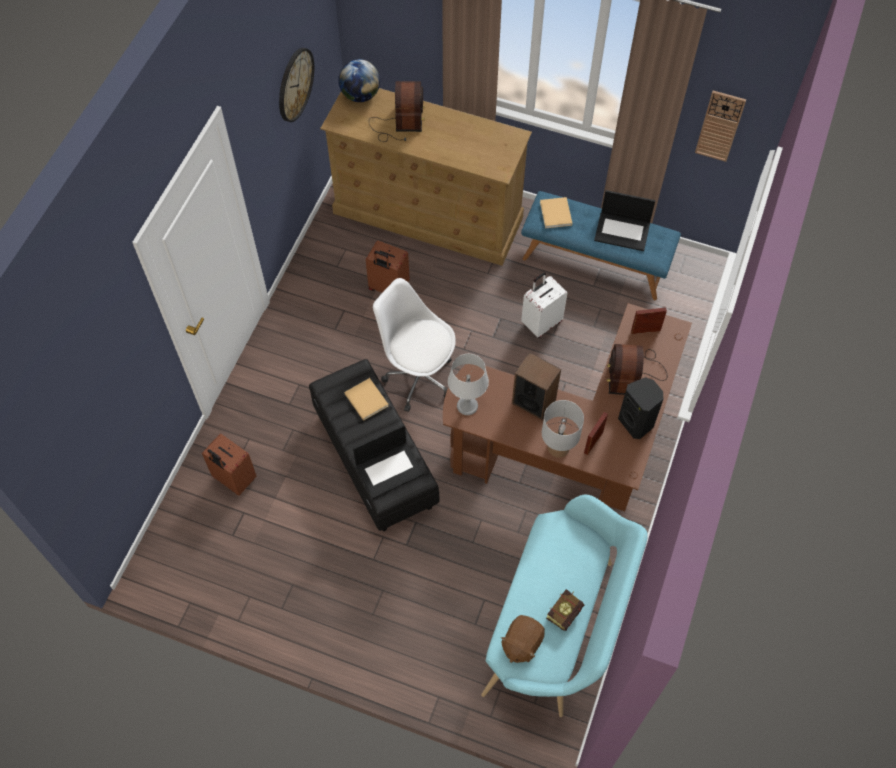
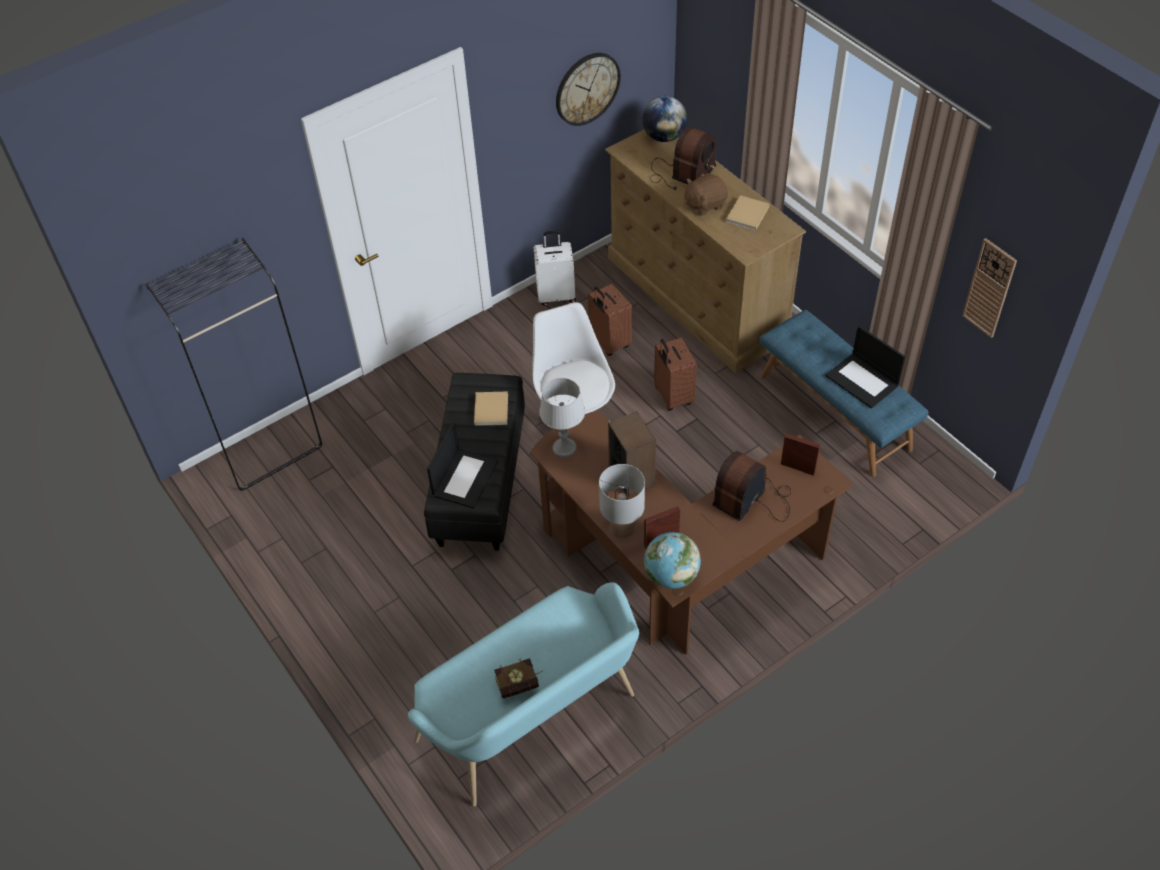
camera: 35 degrees right, 10 degrees down
(179, 529) = (270, 452): none -> black clothes rack
(234, 479) = (346, 435): brown suitcase -> brown suitcase (672, 396)
(389, 469) = (465, 477): laptop -> laptop turned 75 degrees counterclockwise
(521, 643) = (455, 688): brown plush toy -> brown plush toy (704, 204)
(541, 323) = (734, 441): white suitcase -> white suitcase (556, 295)
(556, 214) = (804, 336): beige book -> beige book (747, 215)
(620, 466) = (671, 576): none -> globe
(637, 422) = (720, 545): black speaker -> none

